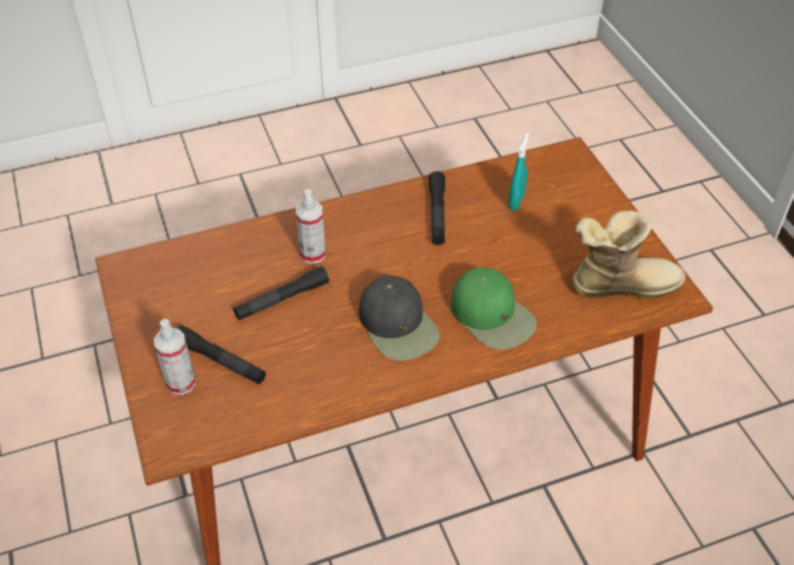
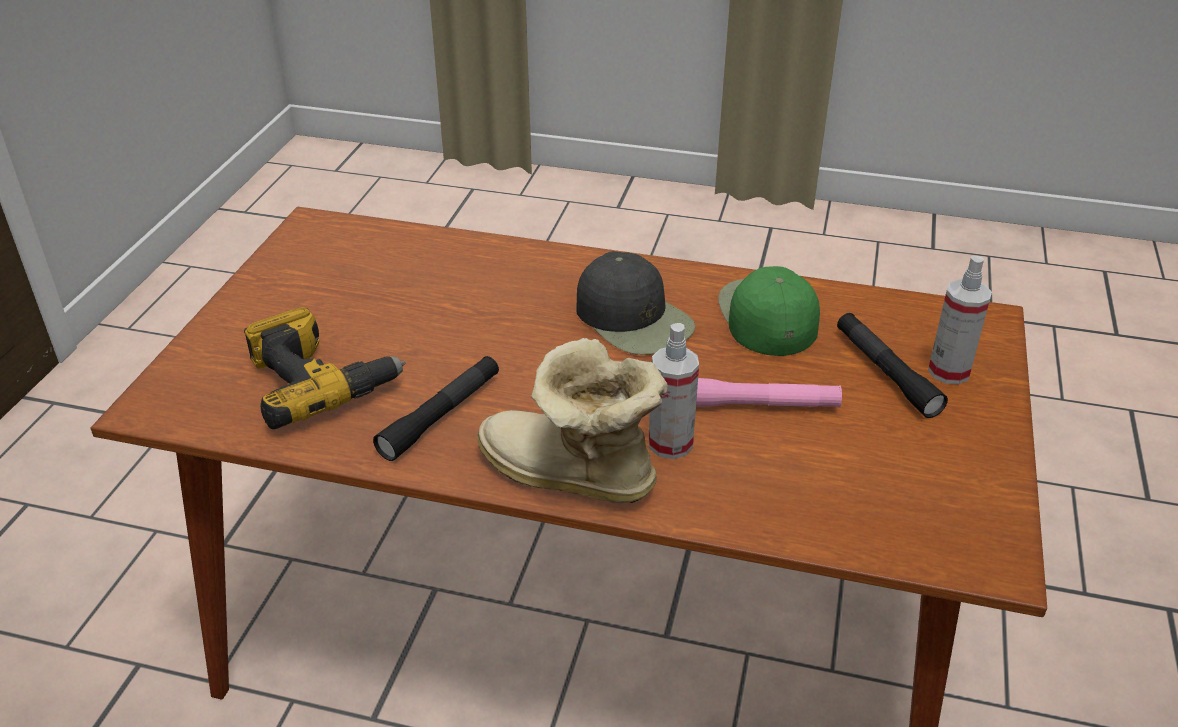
camera: 145 degrees left, 10 degrees down
(282, 299) = (759, 405): black flashlight -> pink flashlight
(398, 325) = (634, 319): black cap -> black cap turned 135 degrees clockwise
(493, 316) = (519, 285): green cap -> green cap (766, 316)
(516, 202) = (319, 382): turquoise spray bottle -> power drill
(620, 284) = (347, 255): boot -> boot (569, 477)

